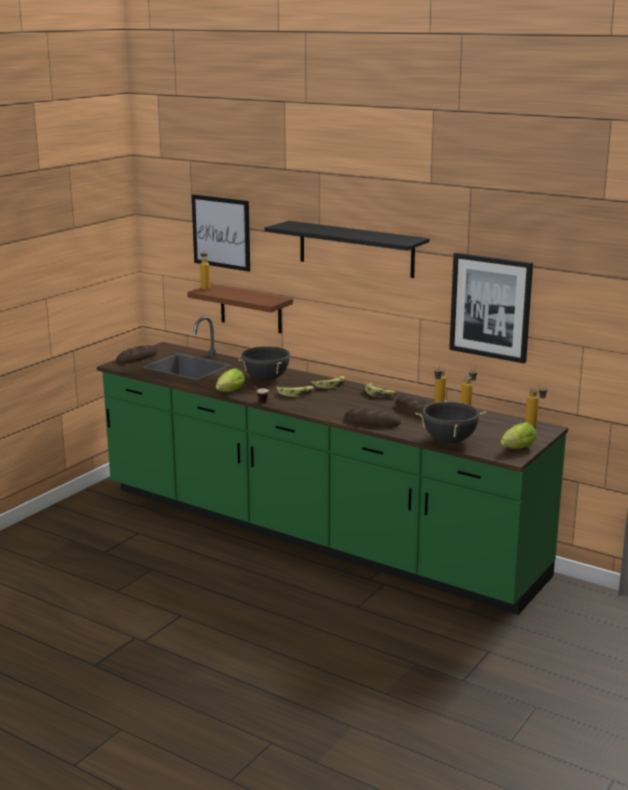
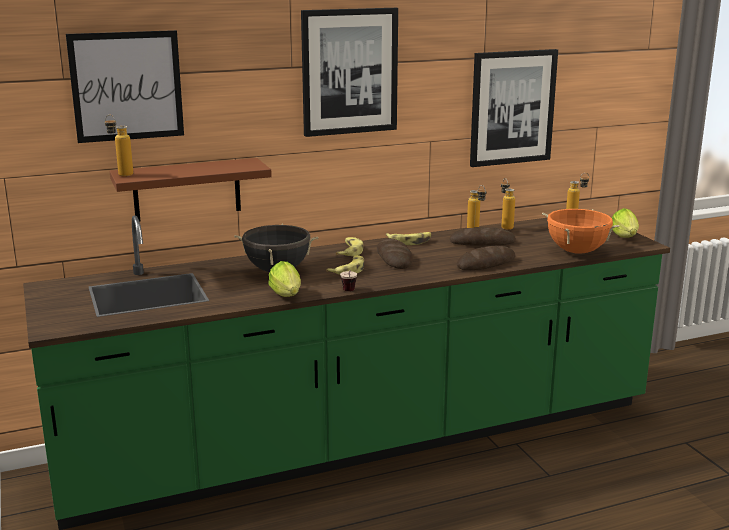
camera: 55 degrees left, 0 degrees up
(137, 358) = (54, 311): bread -> bread (394, 258)
(356, 249) = (349, 71): black shelf -> picture
(449, 441) = (577, 251): black cooking pot -> orange cooking pot

